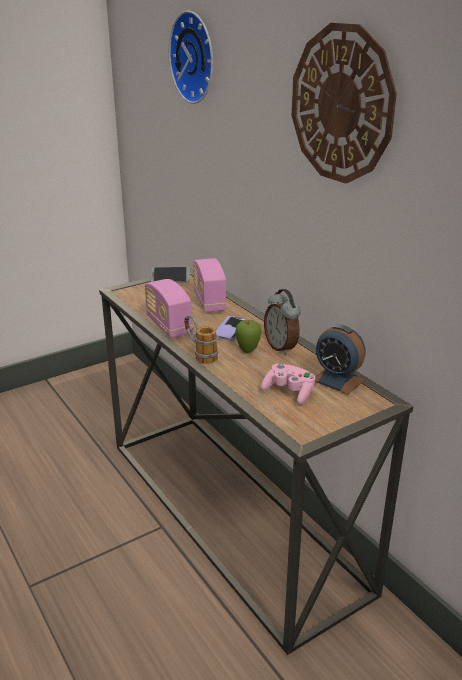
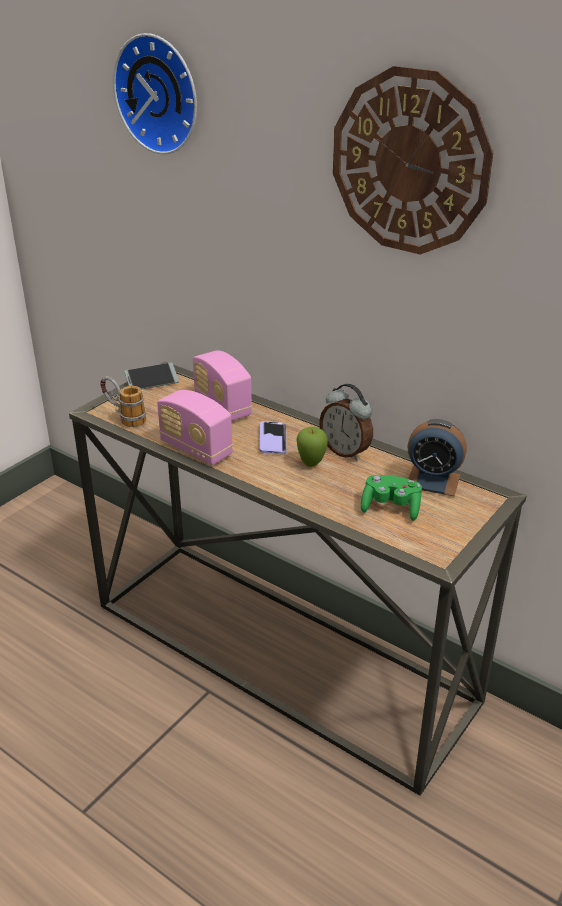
camera: 20 degrees left, 5 degrees up
(199, 354) = (259, 479): mug -> mug (124, 418)
(289, 392) = (391, 507): pink game controller -> green game controller

